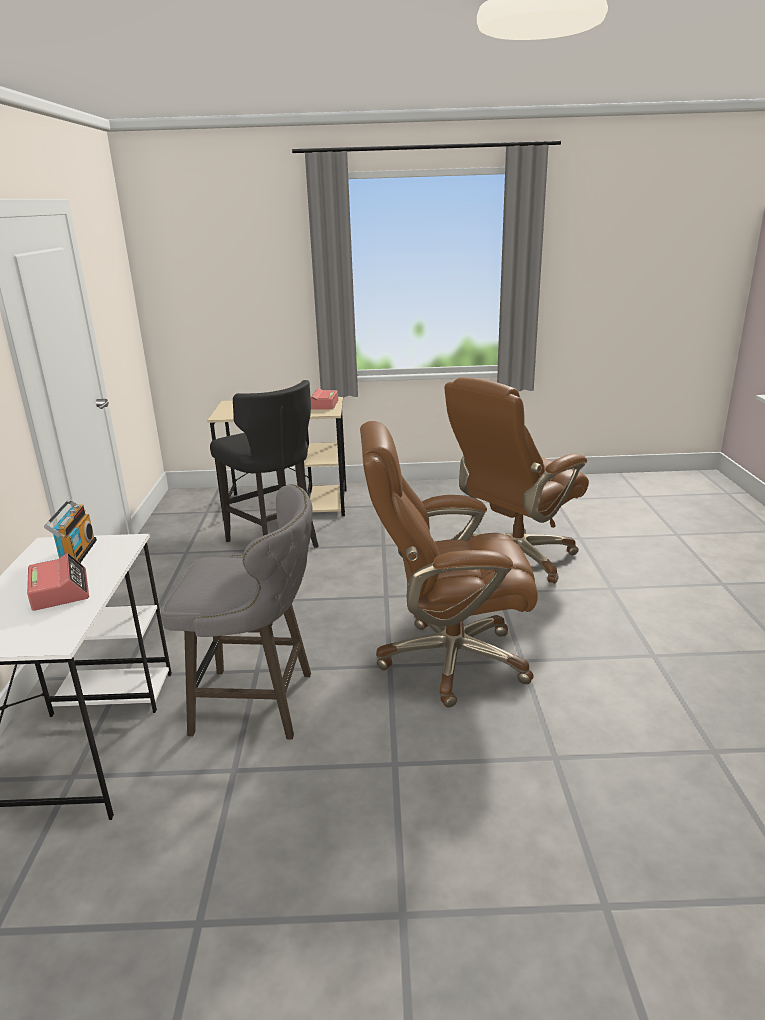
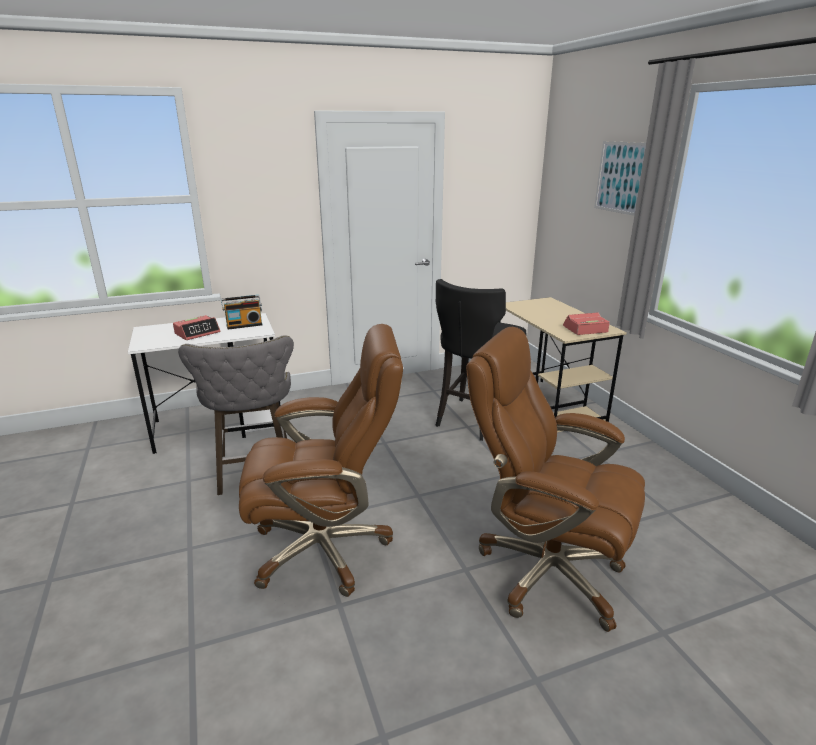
camera: 70 degrees right, 0 degrees up
(269, 260) = (620, 177): none -> picture
(447, 660) = (327, 552): brown office chair -> brown office chair turned 105 degrees clockwise

